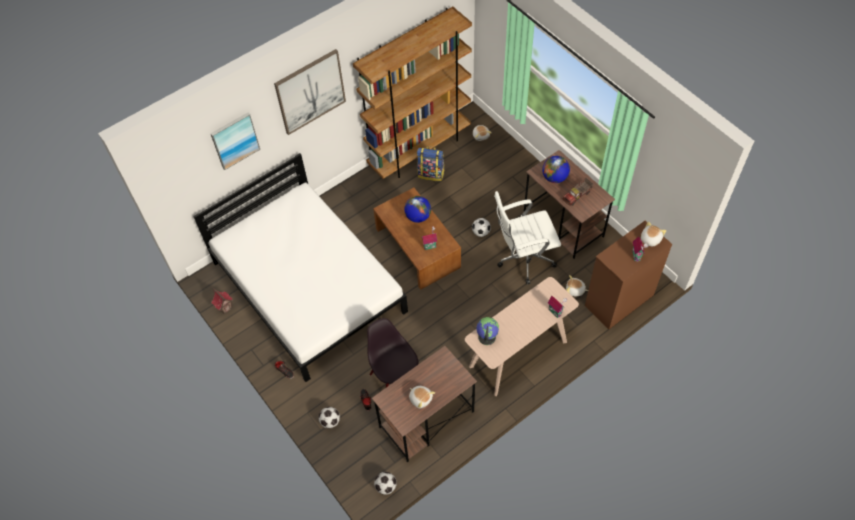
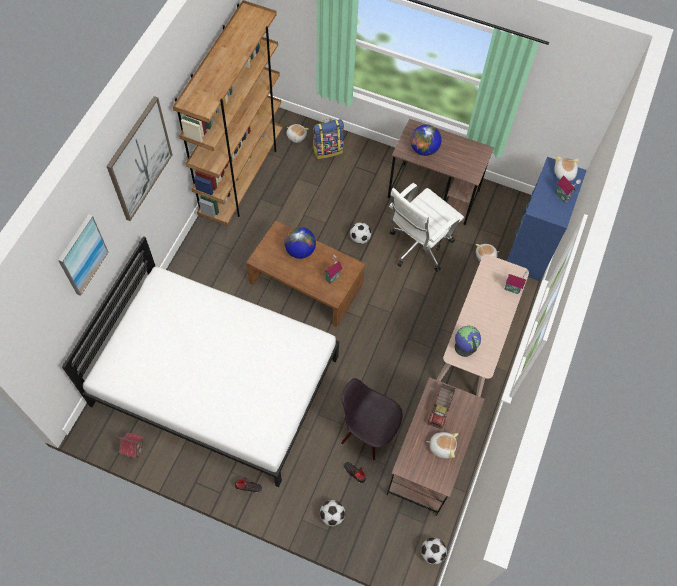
camera: 35 degrees left, 5 degrees up
(431, 174) = (270, 198): backpack -> backpack (328, 149)
(577, 196) = (457, 159): toy truck -> toy truck (441, 409)
(618, 301) = (531, 248): brown dresser -> blue dresser

